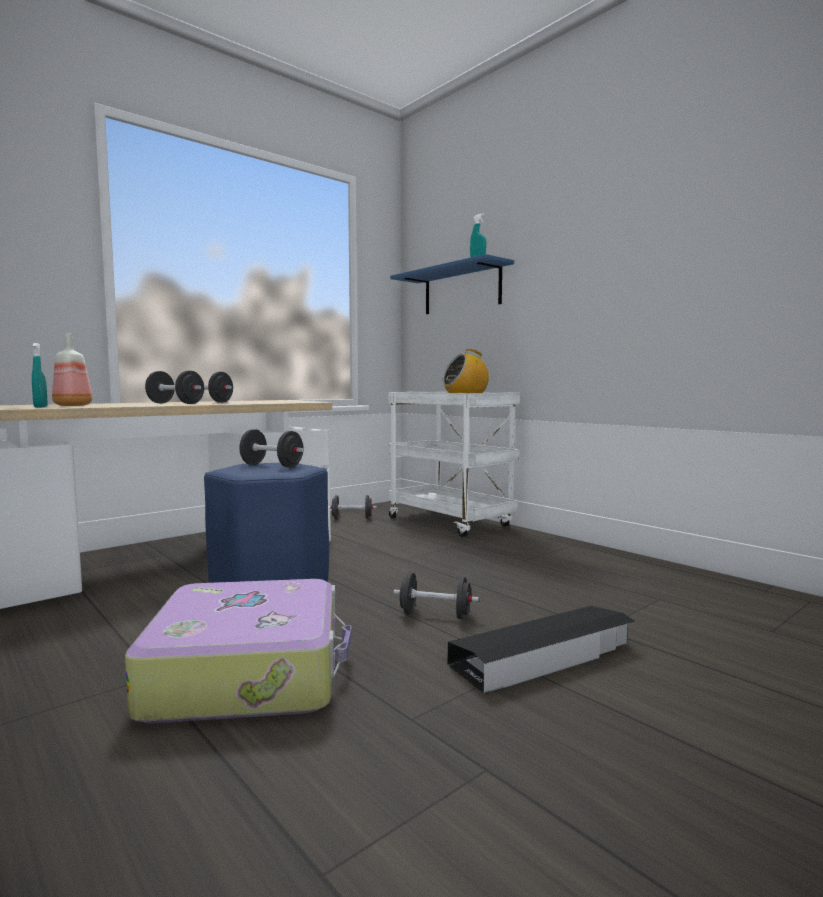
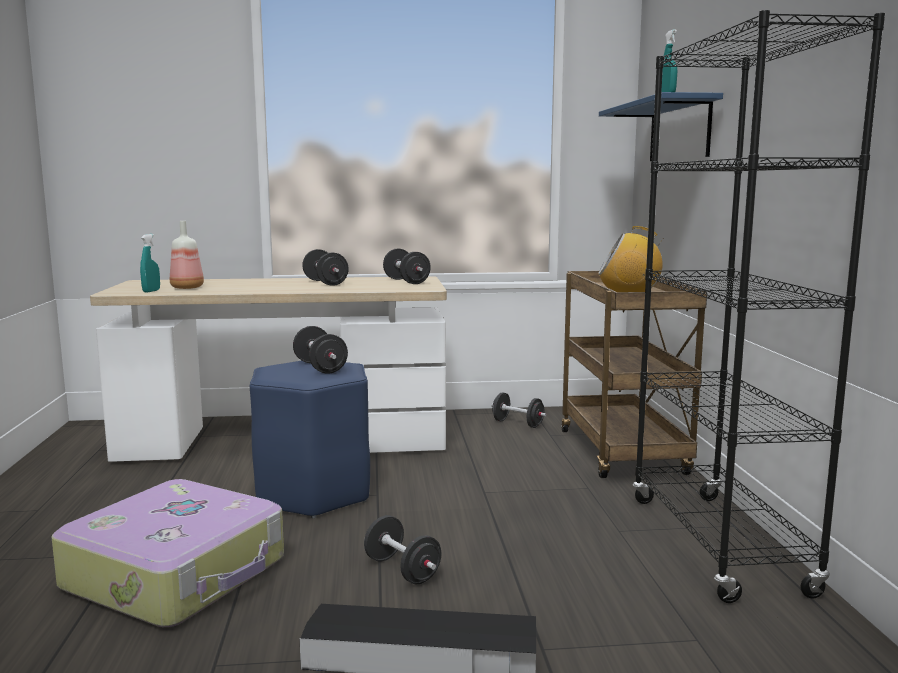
camera: 35 degrees right, 5 degrees up
(175, 403) = (281, 286): black dumbbell -> black dumbbell (406, 281)
(451, 522) = (624, 453): white cart -> brown cart
(584, 555) = (717, 544): none -> black bookcase

